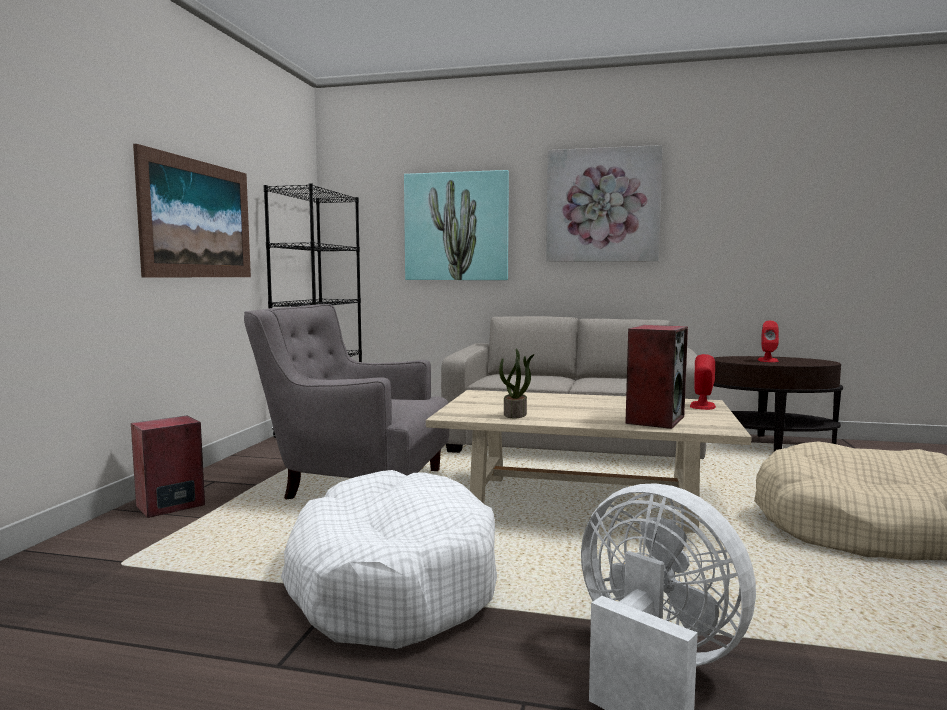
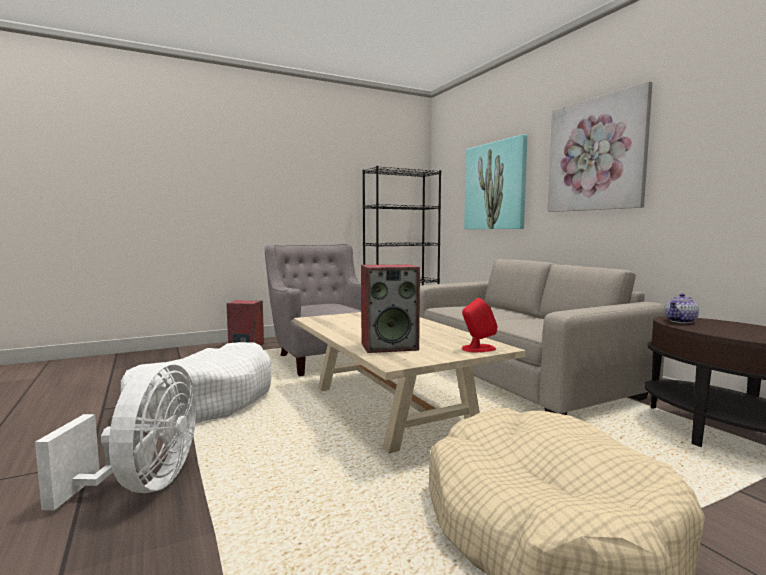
camera: 50 degrees right, 0 degrees up
(198, 219) = (303, 194): picture -> none
(515, 414) = (339, 325): potted plant -> none
(735, 360) = (681, 321): none -> teapot
(767, 360) = (726, 328): red speaker -> none

